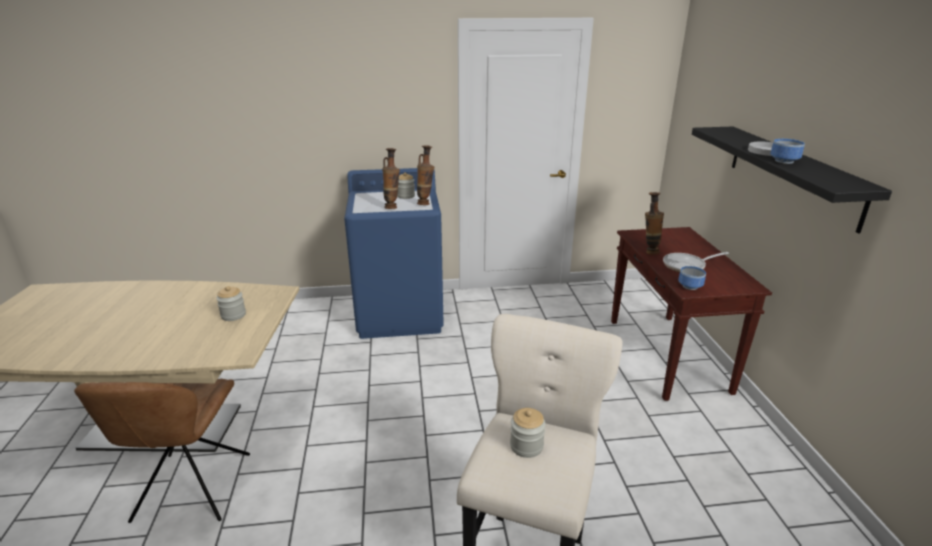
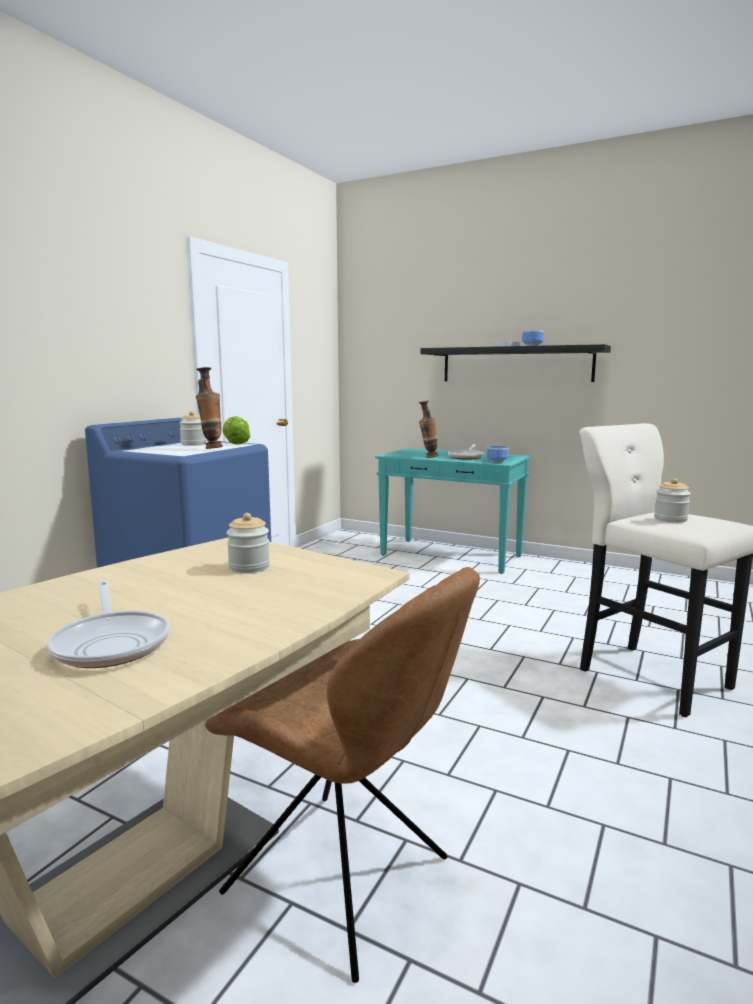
camera: 55 degrees left, 15 degrees down
(111, 331) = (112, 643): none -> frying pan
(425, 203) = (235, 443): vase -> lettuce
(668, 356) = (452, 556): brown console table -> turquoise console table

